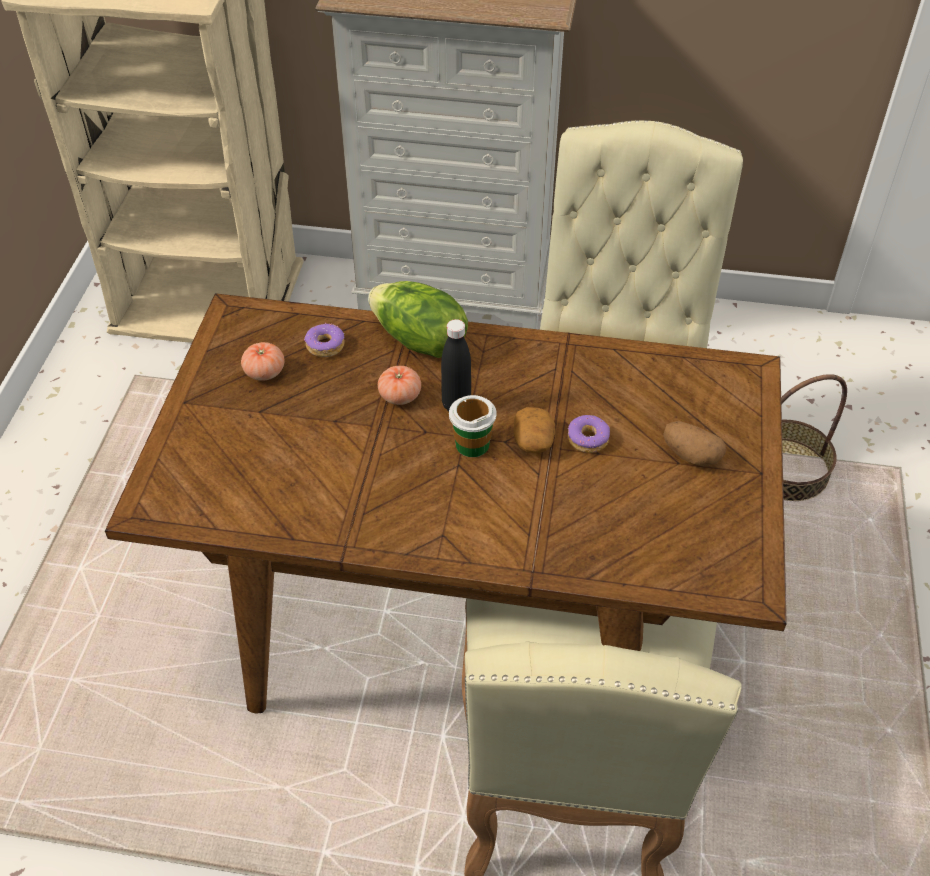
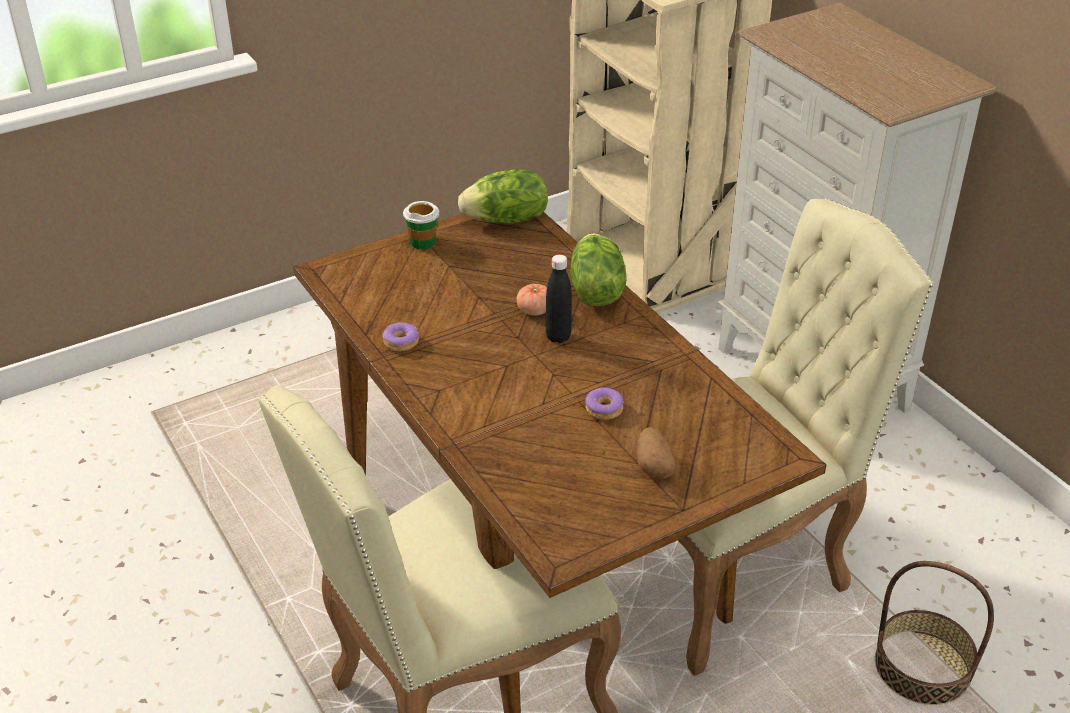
camera: 50 degrees right, 10 degrees down
(240, 329) = (507, 220): none -> lettuce
(264, 372) = (483, 249): tomato -> none
(325, 346) = (537, 258): donut -> donut (401, 342)
(472, 444) = (532, 361): cup -> cup (423, 242)
(533, 441) = (570, 386): potato -> none

